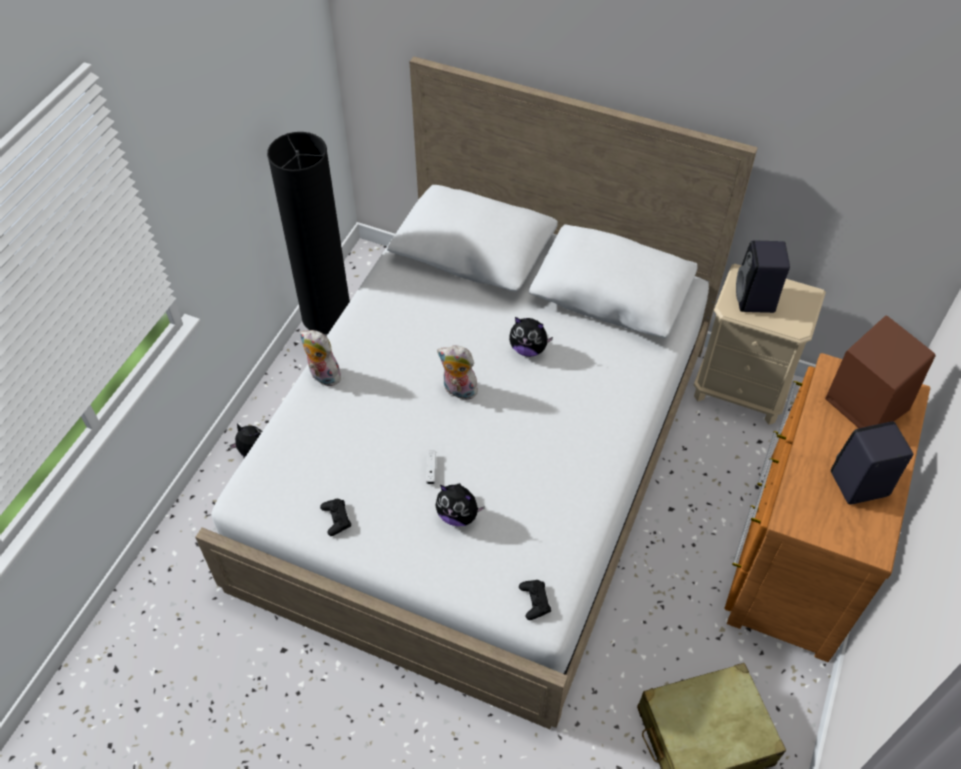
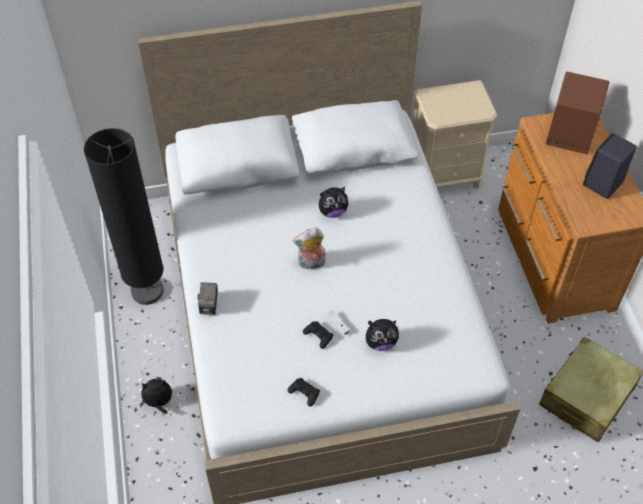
camera: 35 degrees left, 0 degrees up
(322, 376) = (209, 306): plush toy -> camera
(534, 601) = (471, 365): black game controller -> black game controller (318, 336)
(755, 300) = (447, 106): black speaker -> none

